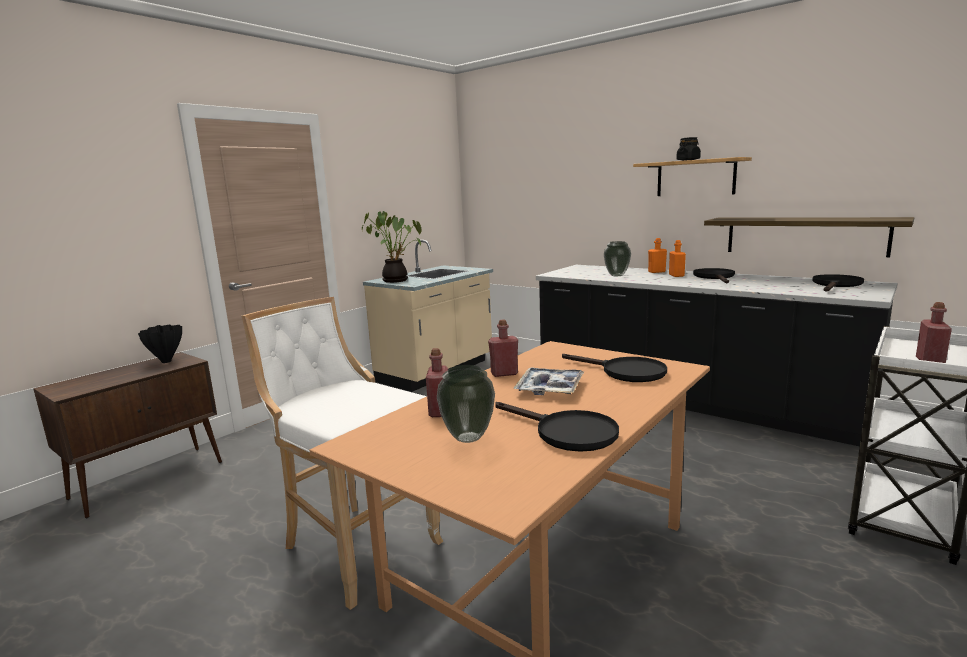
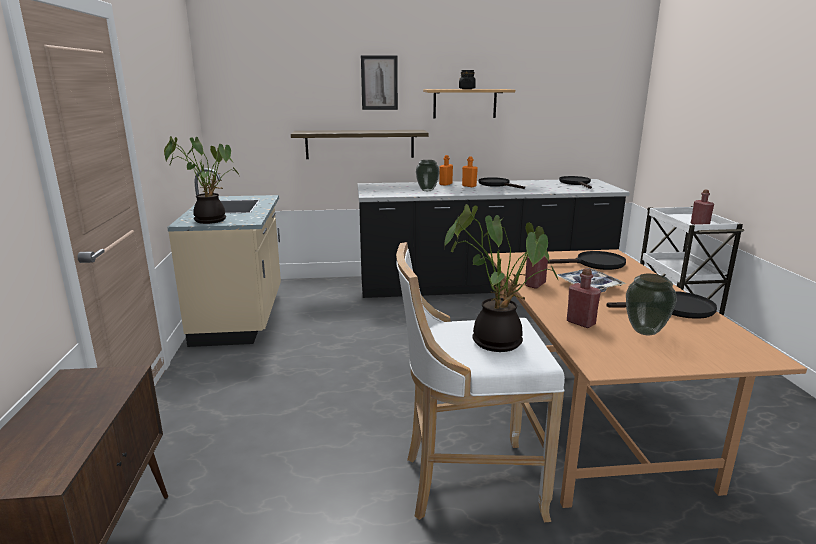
camera: 45 degrees left, 5 degrees up
(166, 362) = (84, 386): black vase -> none
(355, 403) = (498, 340): none -> potted plant
(602, 160) = (379, 83): none -> picture
(804, 236) = (542, 149): shelf -> shelf (360, 144)

